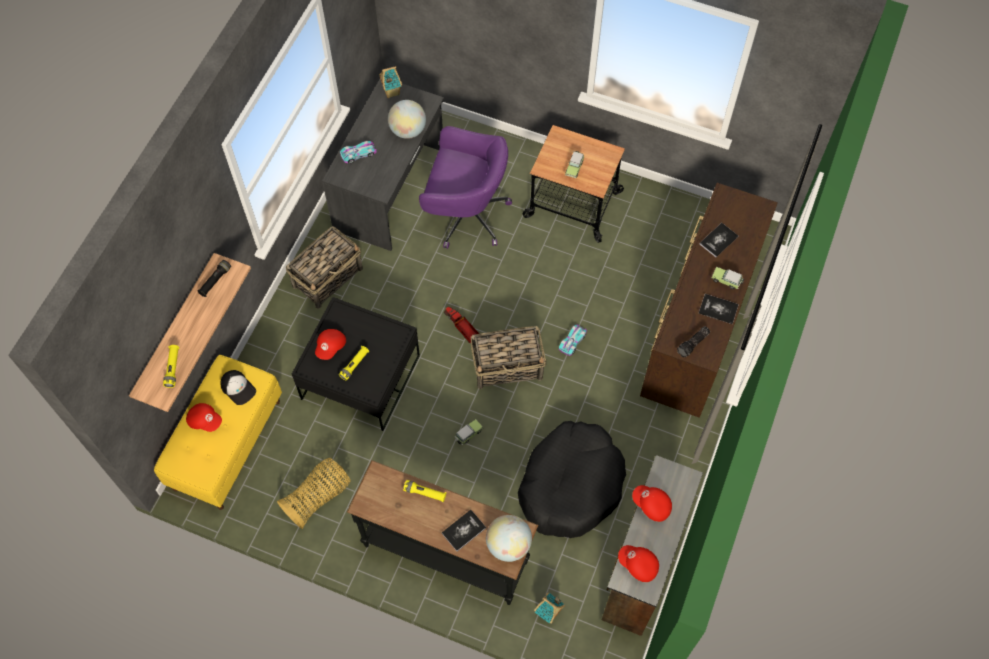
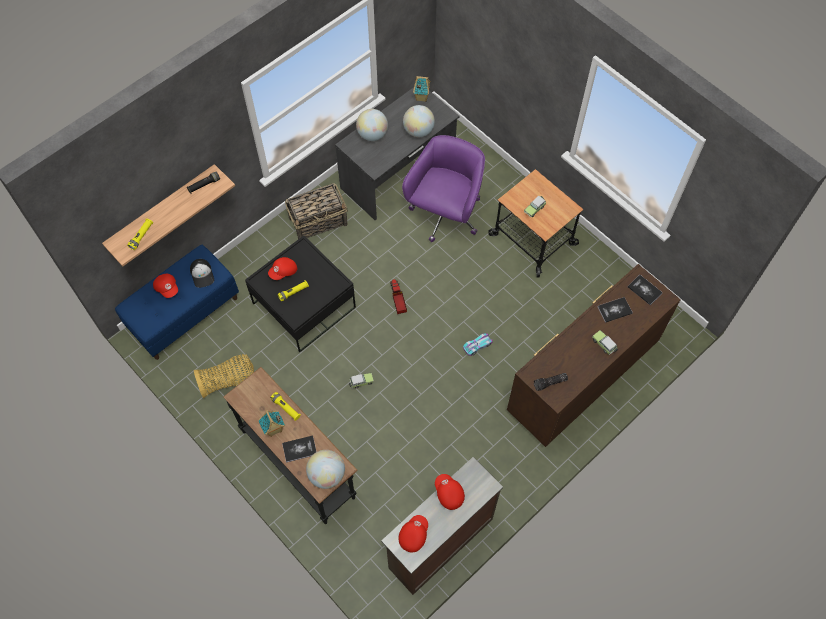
camera: 25 degrees right, 0 degrees up
(227, 444) = (184, 313): yellow bench -> blue bench
(358, 154) = (372, 134): toy car -> globe
(465, 214) = (445, 215): purple office chair -> purple office chair turned 105 degrees counterclockwise
(508, 366) = (417, 344): basket -> none
(548, 614) = (351, 544): toy house -> toy house (274, 430)
(571, 485) = (418, 455): black dog bed -> none
(638, 565) = (413, 535): red cap -> red cap turned 60 degrees clockwise
(718, 309) = (585, 364): book -> book (644, 290)

